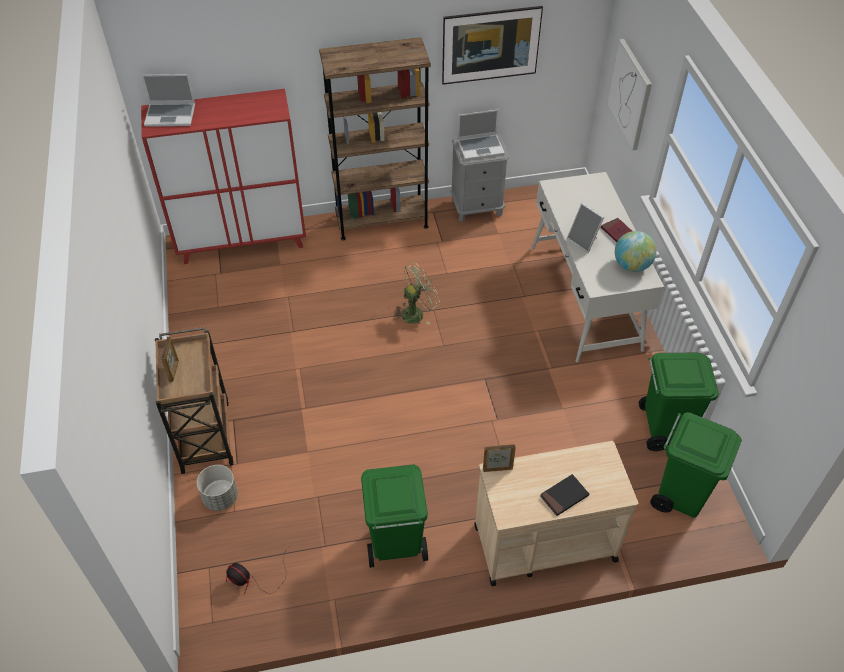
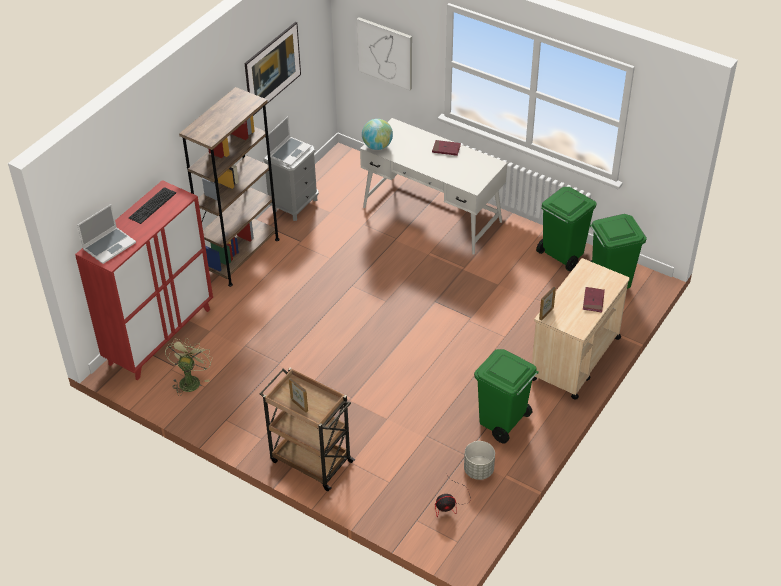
camera: 45 degrees left, 5 degrees down
(221, 497) = (370, 482): grey planter -> grey planter (478, 470)
(247, 104) = (152, 205): none -> keyboard
(416, 312) = (343, 294): green fan -> green fan (190, 380)
(564, 496) = (593, 301): black book -> red book
(584, 241) = (433, 166): picture frame -> none
(631, 265) = (476, 162): globe -> globe (377, 146)

